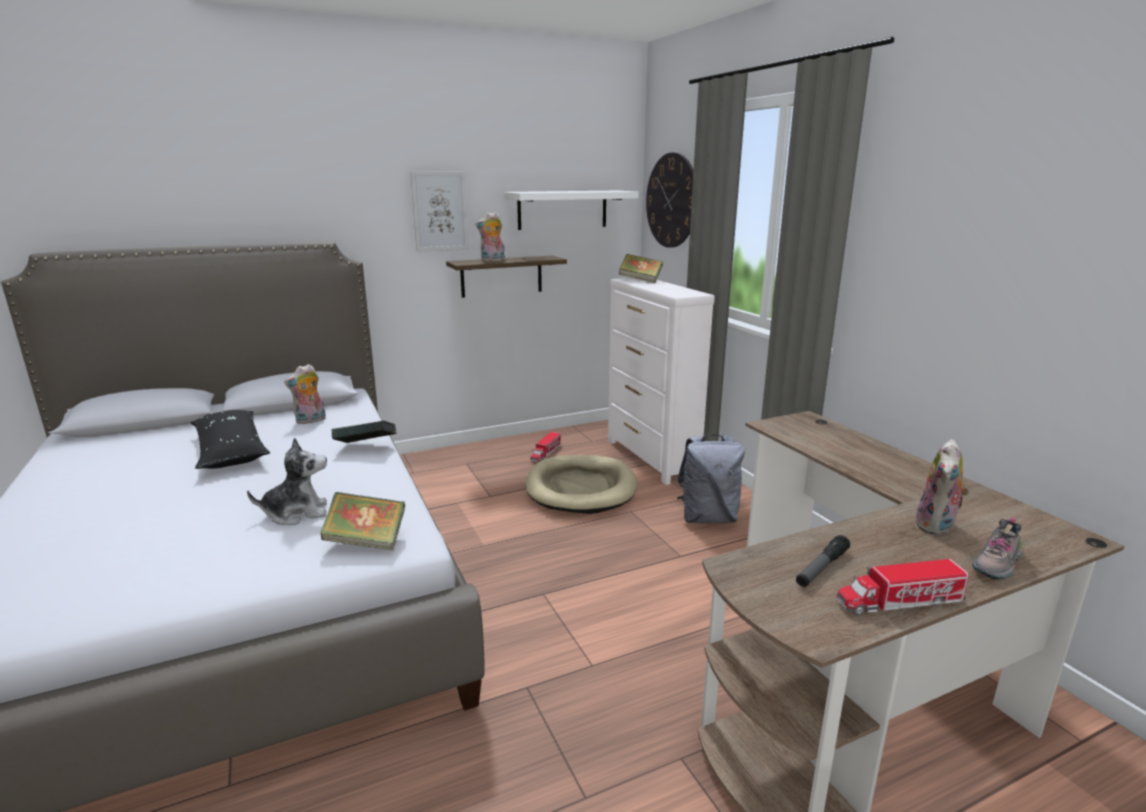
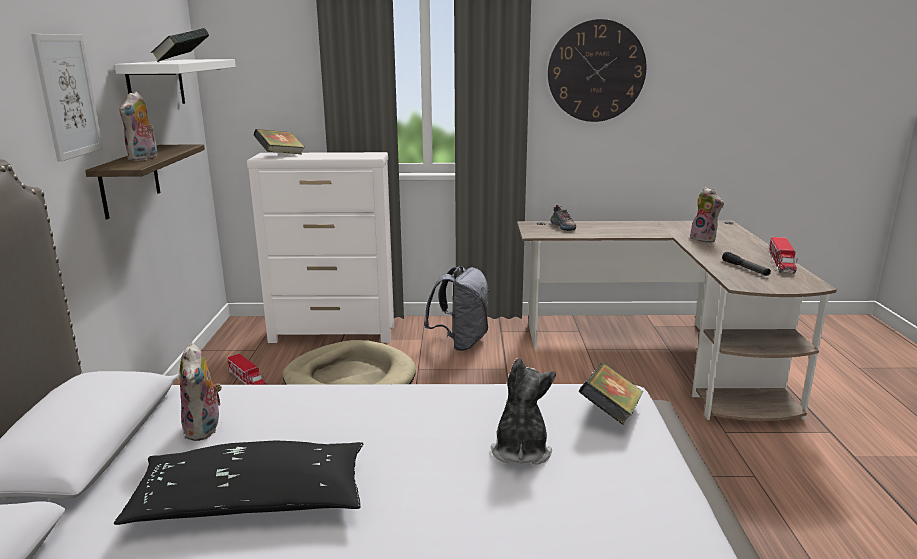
camera: 65 degrees left, 0 degrees up
(366, 447) = (362, 396): book -> book (182, 61)
(671, 200) = (261, 68): wall clock -> wall clock (596, 71)
(998, 564) = (747, 240): shoe -> shoe (564, 227)

